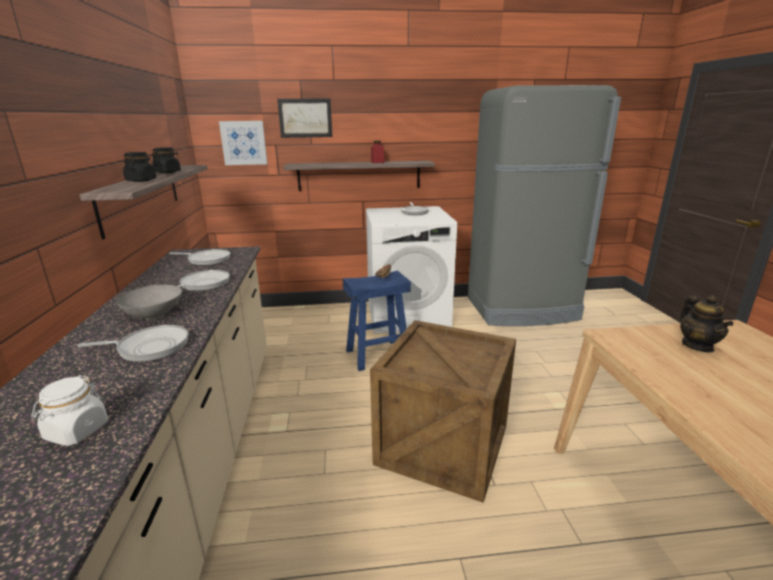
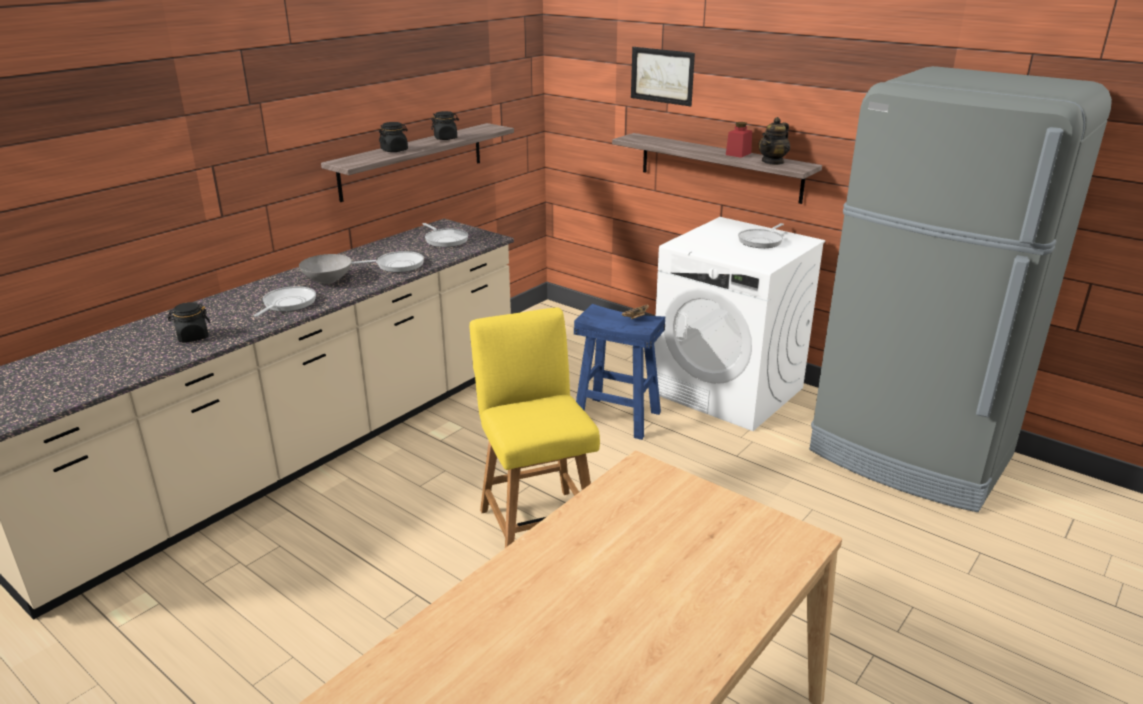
camera: 45 degrees right, 5 degrees up
(77, 431) = (192, 337): white jar -> black jar
(149, 347) = (287, 304): frying pan -> frying pan turned 105 degrees counterclockwise
(244, 143) = (592, 98): picture -> none
(441, 443) = (536, 523): crate -> yellow chair
(697, 346) = (699, 521): teapot -> teapot (773, 162)

